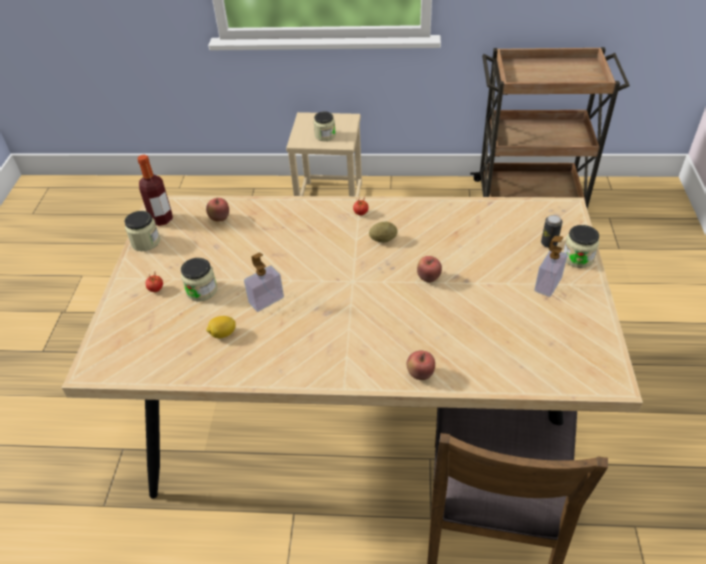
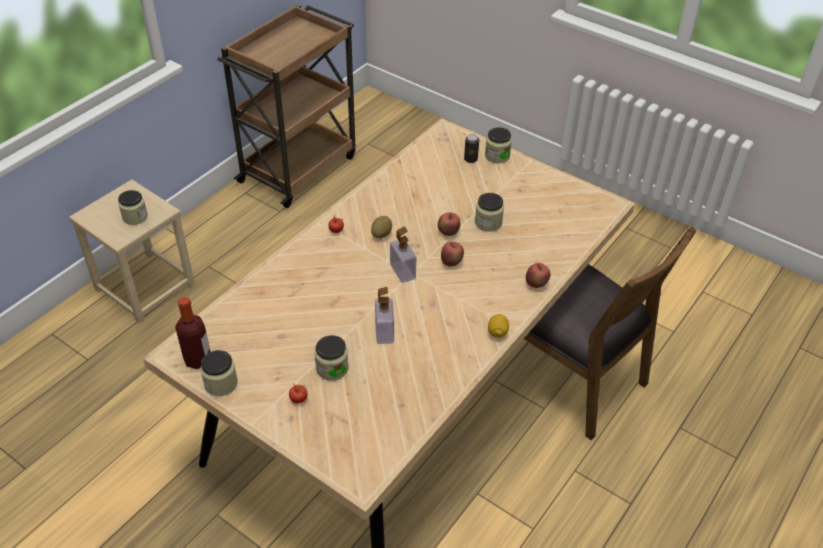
camera: 60 degrees left, 0 degrees up
(220, 219) = (245, 318): apple -> apple (451, 263)
(223, 334) = (399, 375): lemon -> lemon (497, 332)
(472, 298) = (488, 223): none -> jar
(547, 284) = (508, 182): soap dispenser -> soap dispenser (402, 271)

